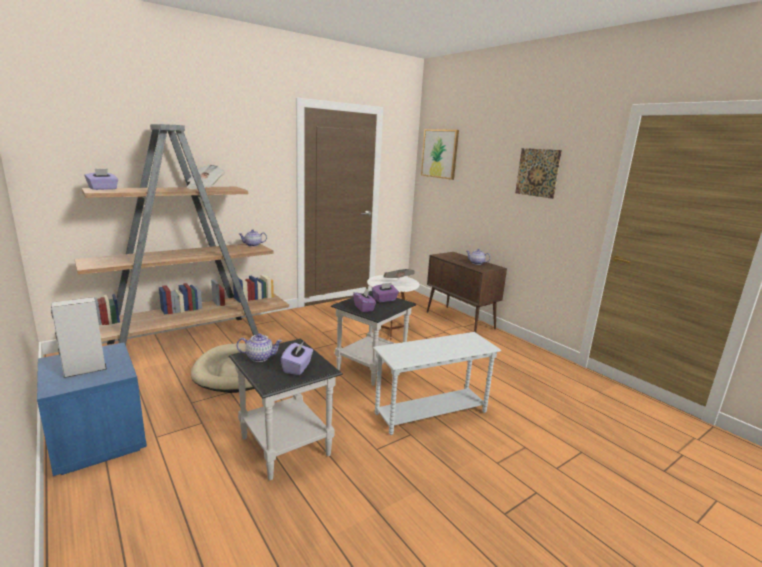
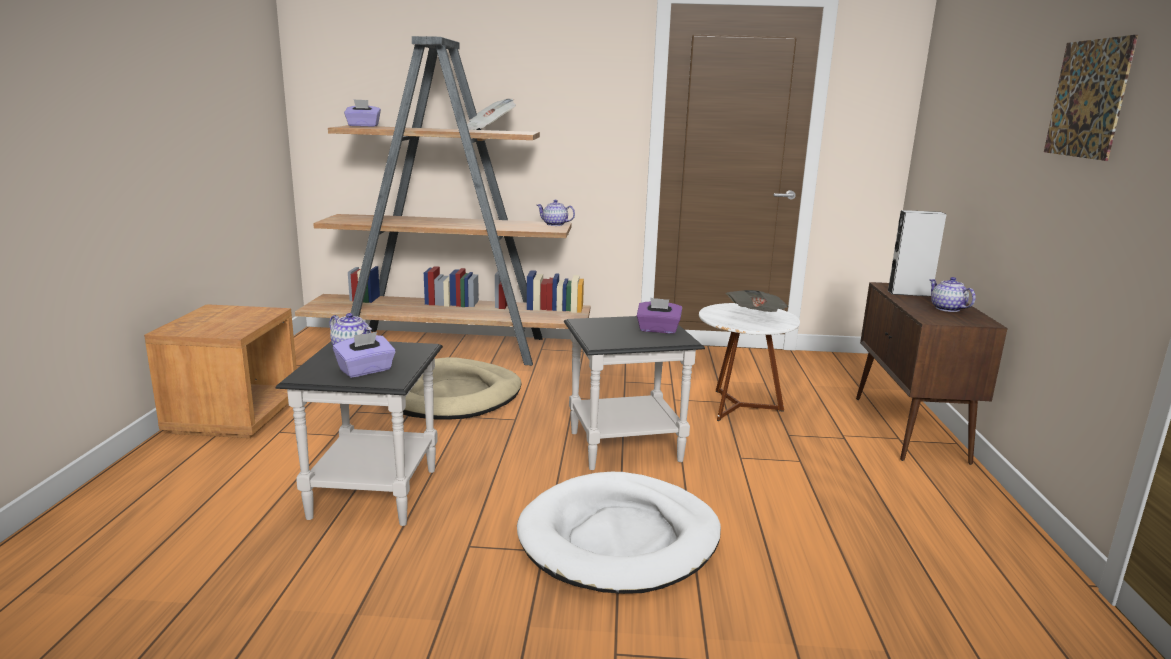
camera: 40 degrees right, 0 degrees up
(85, 370) = (215, 322): grey speaker -> grey speaker (909, 293)
(98, 441) = (234, 416): blue nightstand -> brown nightstand
(364, 308) = (601, 332): purple tissue box -> none
(430, 413) = (619, 538): white side table -> white dog bed
(440, 153) = (949, 78): picture -> none

